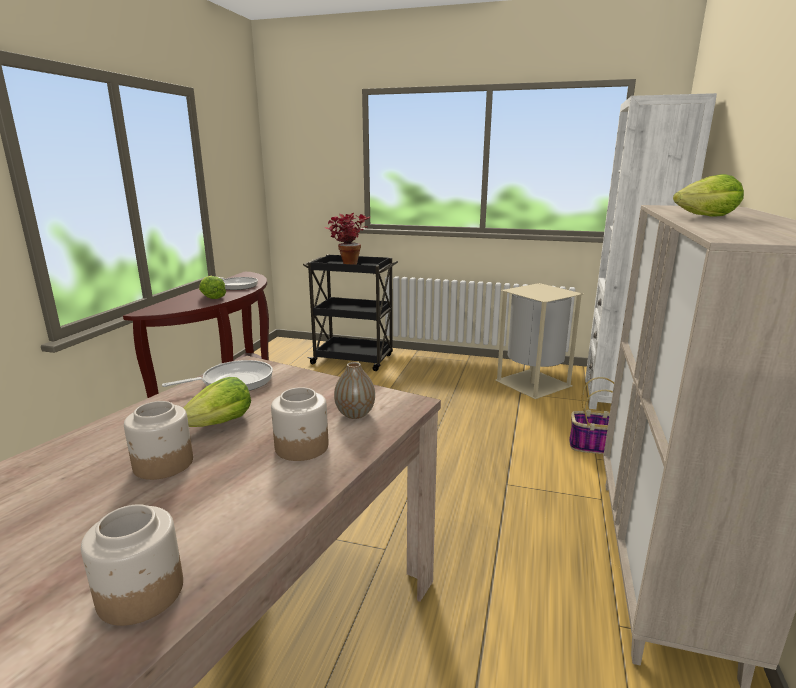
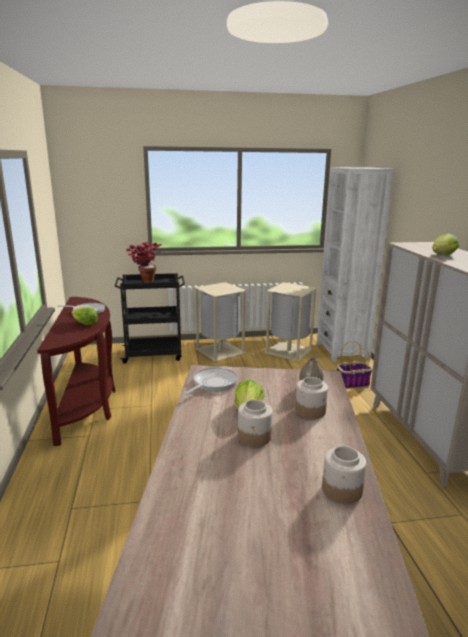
camera: 25 degrees left, 0 degrees up
(438, 368) = (220, 350): none -> beige trash can

